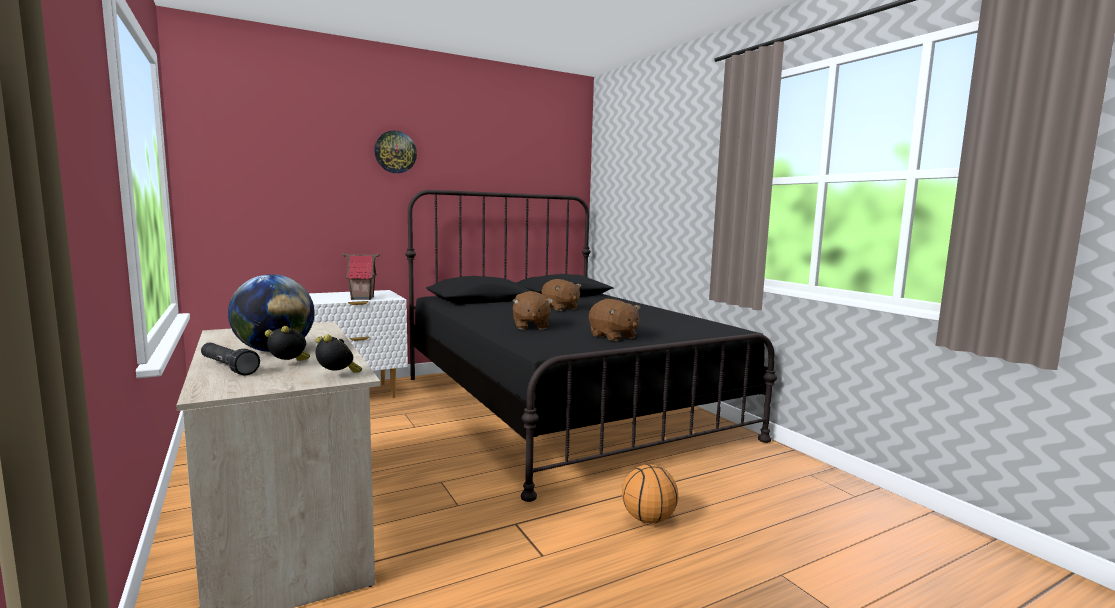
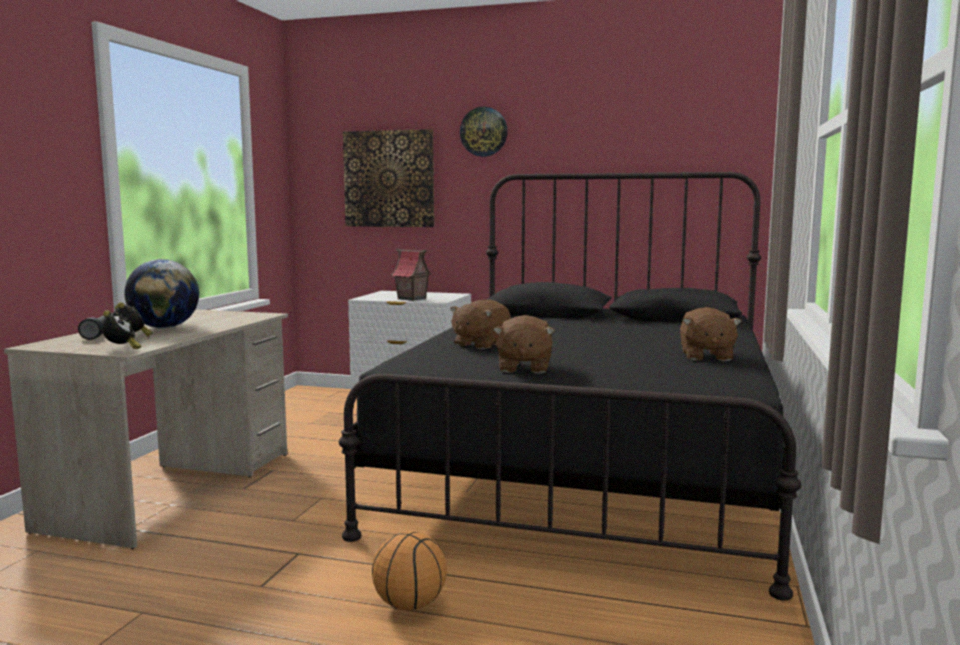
camera: 45 degrees right, 0 degrees up
(301, 187) = (389, 179): none -> picture
(560, 308) = (598, 331): brown plush toy -> brown plush toy (706, 356)

